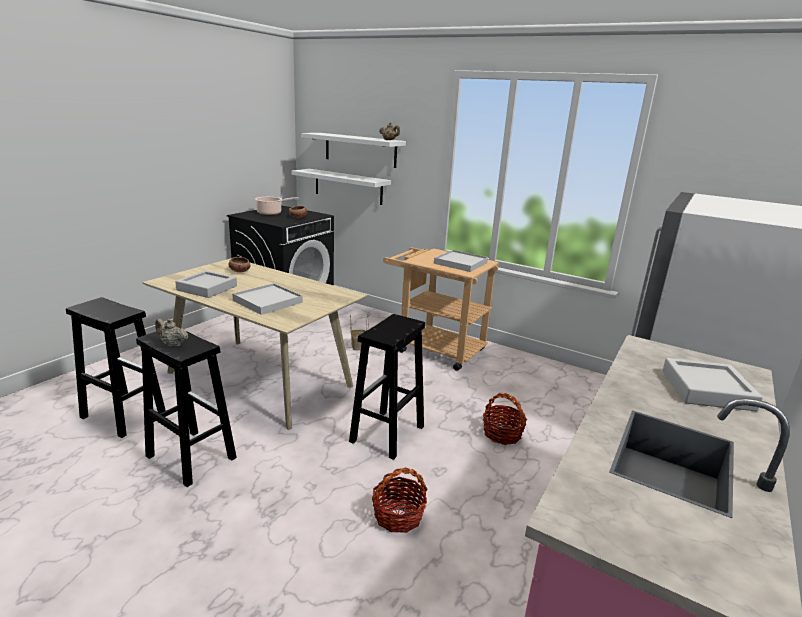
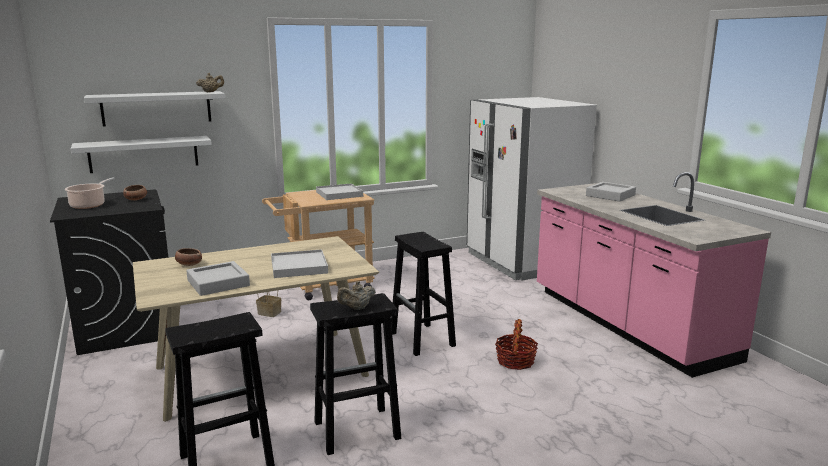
camera: 55 degrees left, 5 degrees down
(502, 434) = (466, 303): basket -> none

